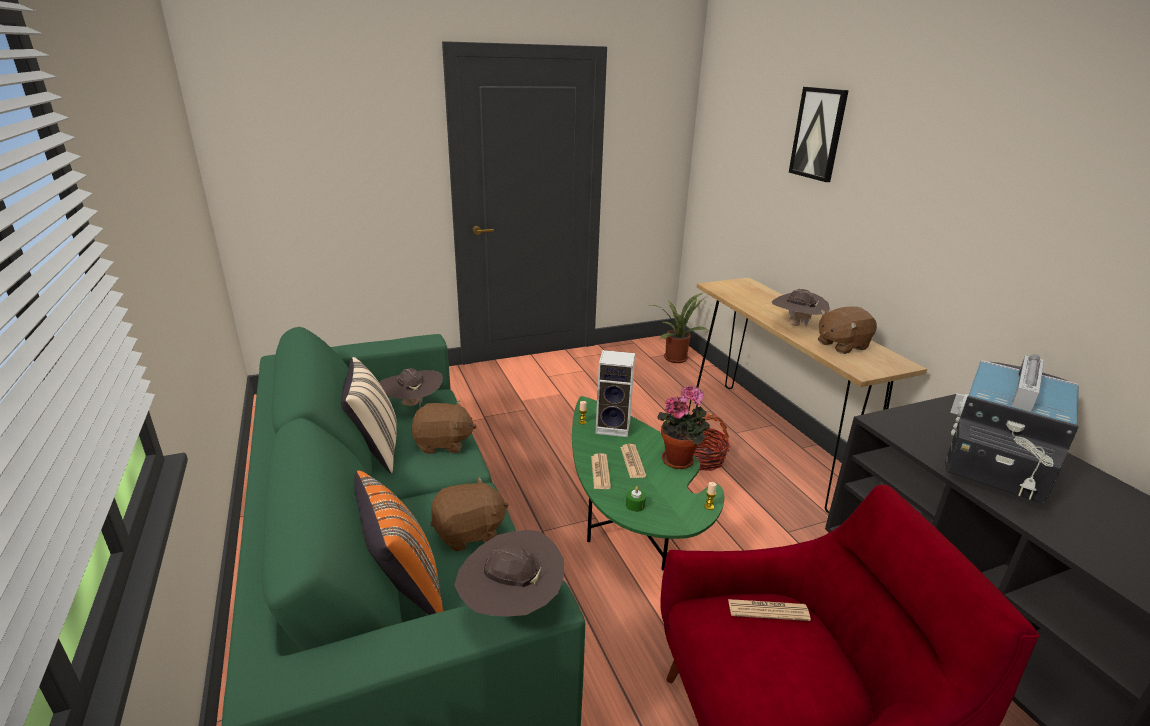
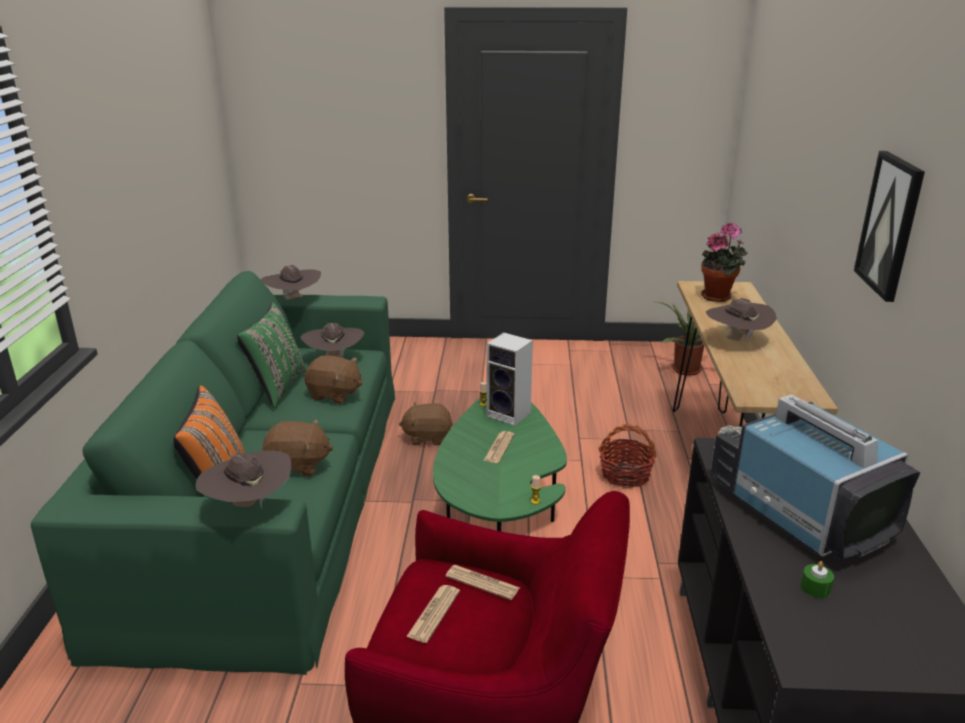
camera: 25 degrees right, 0 degrees up
(347, 351) = (293, 300): none -> brown hat
(374, 450) = (276, 388): beige pillow -> green pillow
(600, 472) = (460, 449): newspaper -> newspaper (434, 614)
(635, 505) = (466, 483): green candle -> green candle (815, 588)
(680, 460) = (547, 456): potted plant -> potted plant (719, 297)
(818, 134) = (808, 119): picture -> picture (890, 225)
(841, 345) = (763, 368): brown plush toy -> brown plush toy (427, 437)
(996, 463) = (798, 510): television -> television turned 90 degrees clockwise

